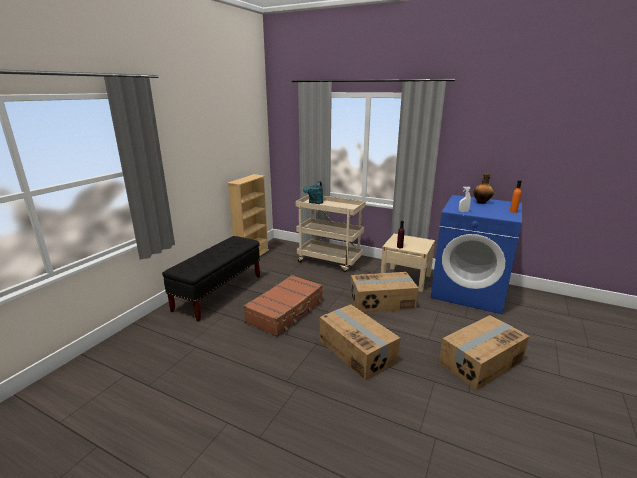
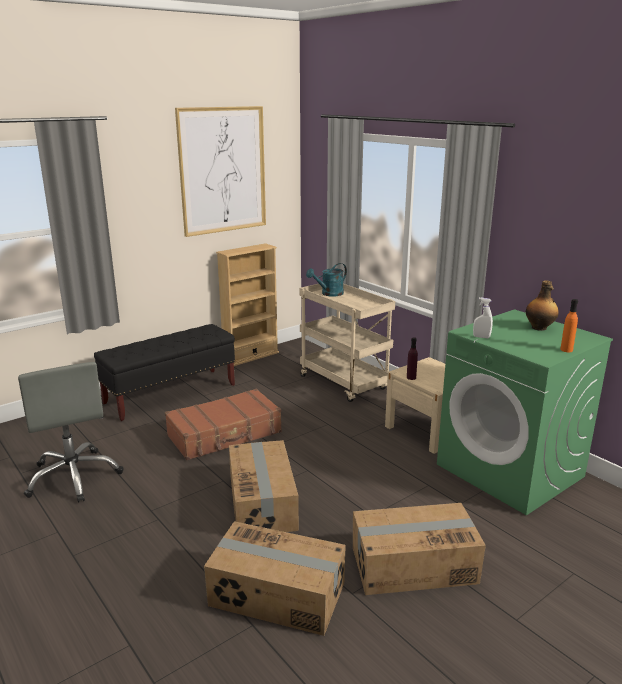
camera: 25 degrees right, 0 degrees up
(200, 374) = (74, 477): none -> grey office chair
(227, 121) = (223, 170): none -> picture
(382, 302) = (359, 453): cardboard box -> cardboard box (277, 595)
(469, 291) = (510, 471): blue washing machine -> green washing machine

